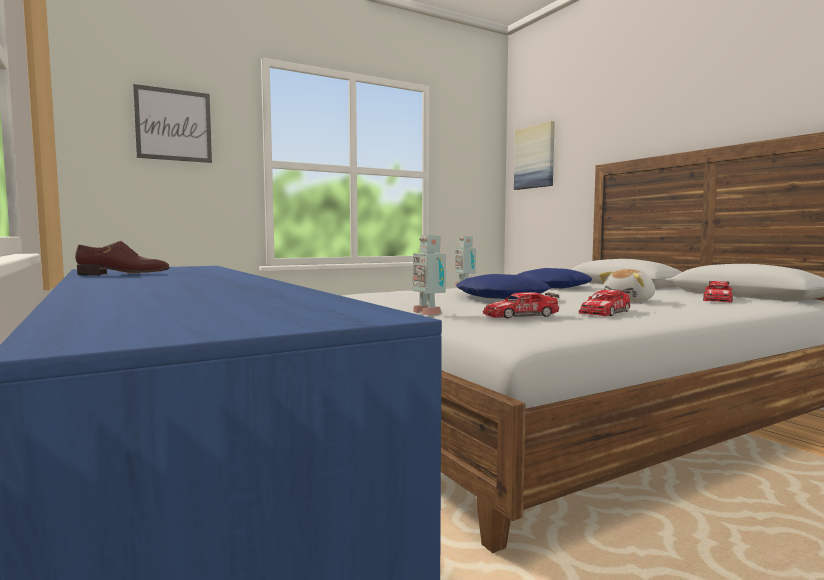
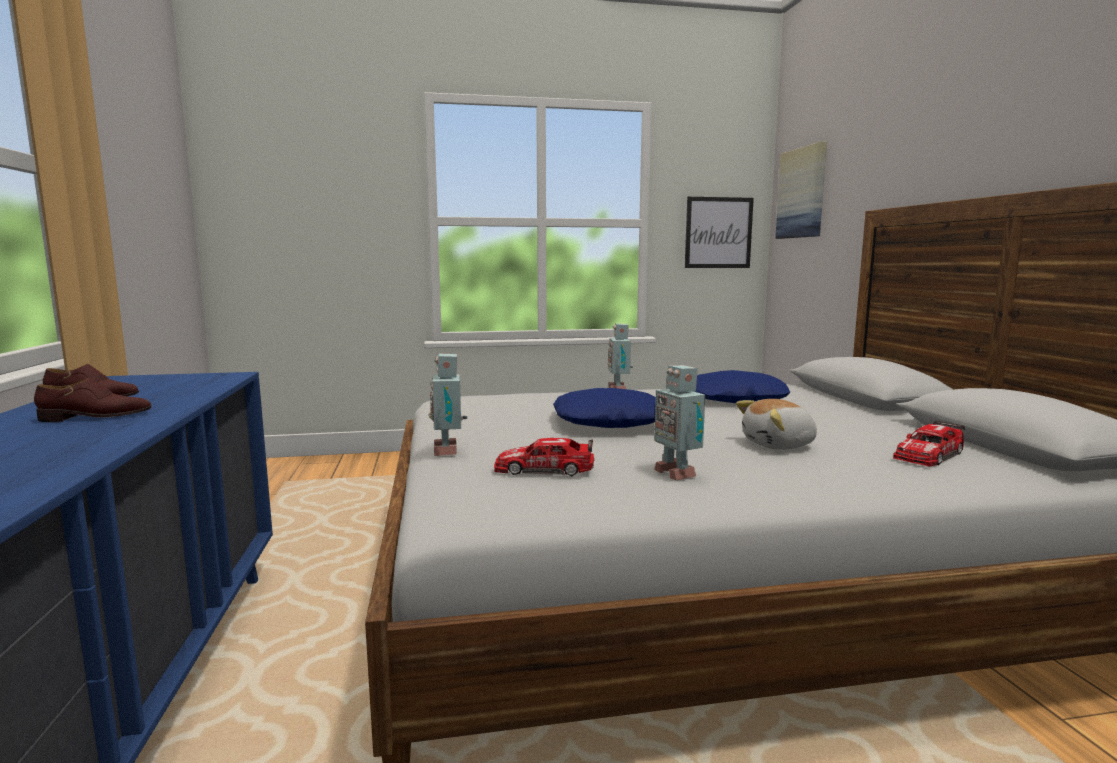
camera: 20 degrees right, 5 degrees up
(173, 125) = (325, 183): picture -> picture (718, 233)
(179, 278) = (96, 417): none -> brown shoe
(605, 312) = (677, 473): toy car -> toy robot

